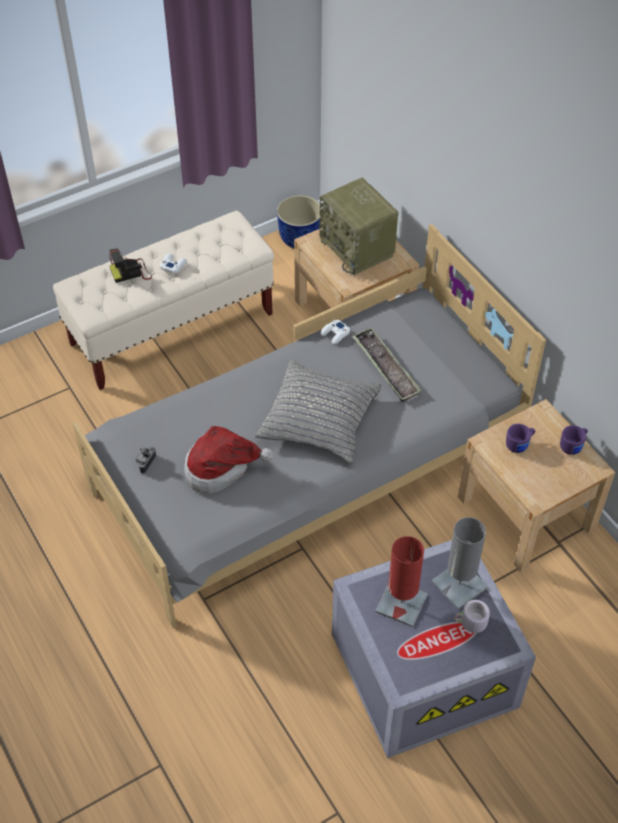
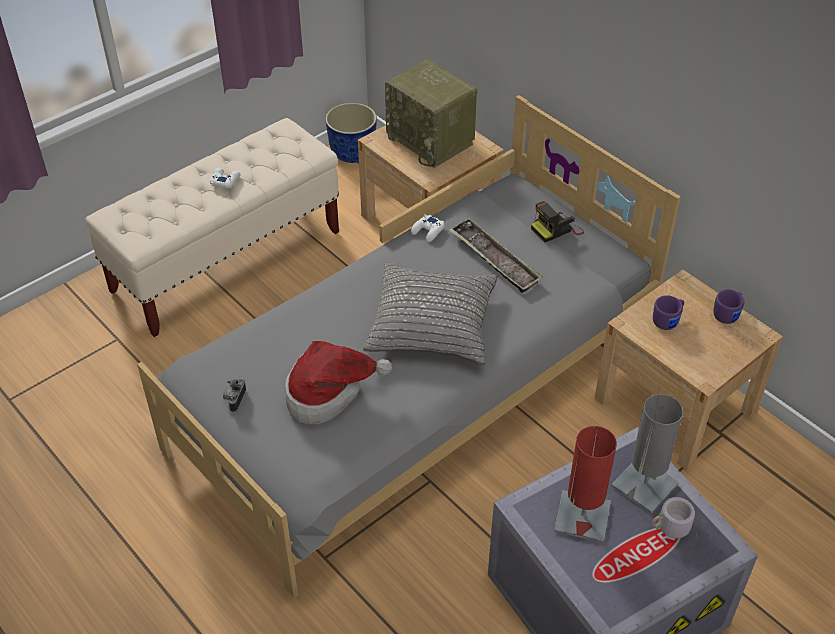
camera: 10 degrees left, 5 degrees down
(131, 272) = (177, 193): camera -> camera (556, 229)

